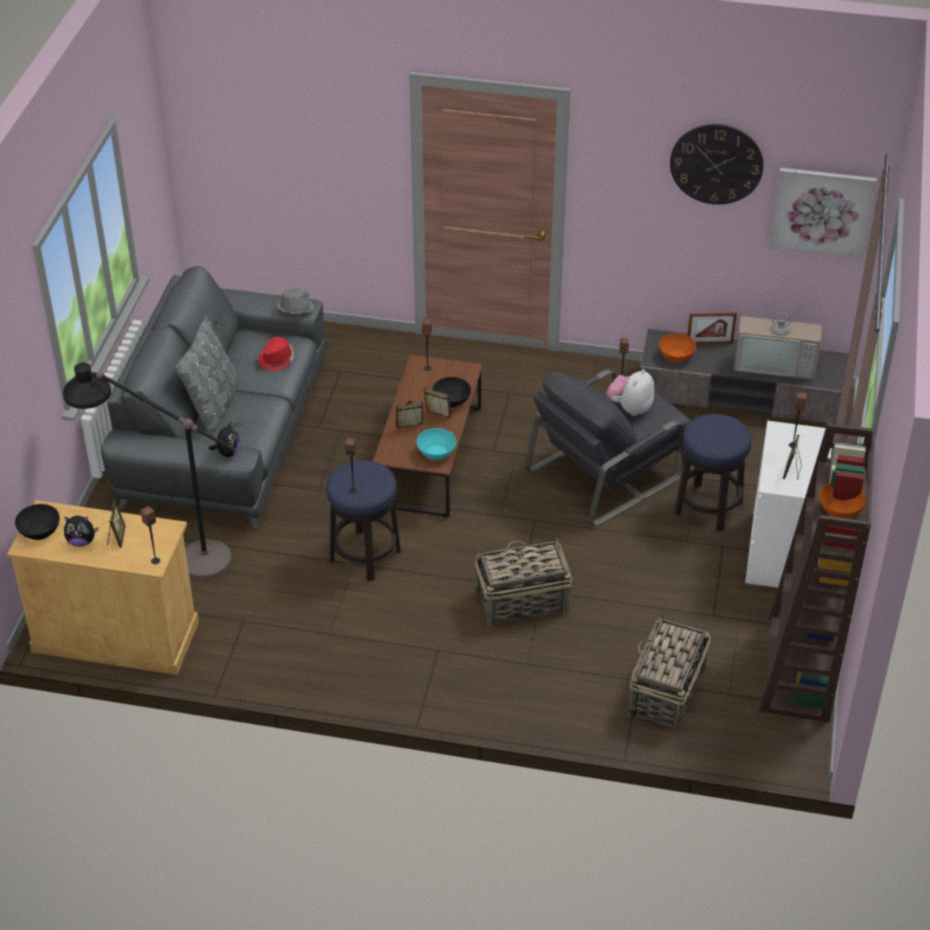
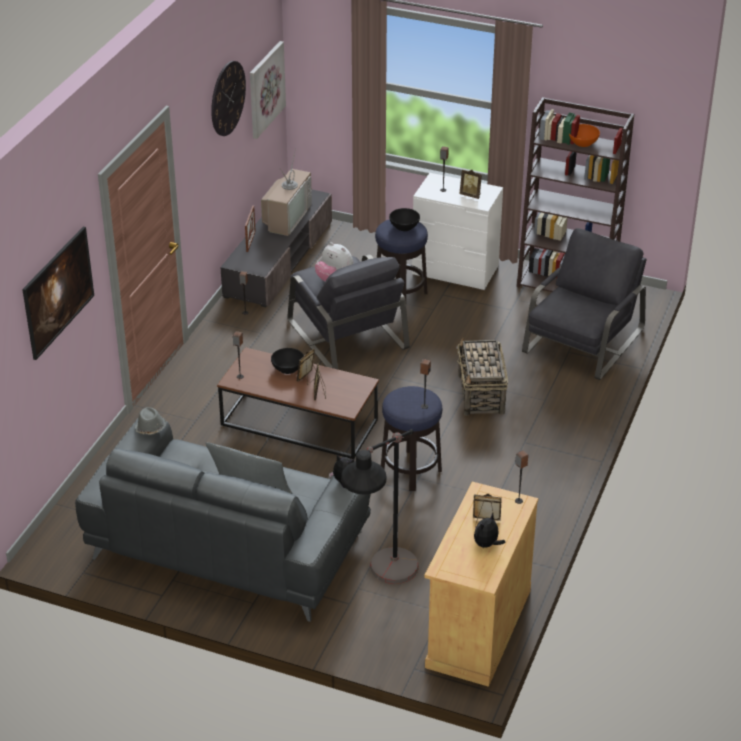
camera: 80 degrees left, 5 degrees down
(39, 531) = (468, 572): black bowl -> black bowl (404, 226)
(81, 541) = (487, 545): plush toy -> plush toy turned 150 degrees counterclockwise
(277, 359) = (201, 457): red hat -> none
(310, 151) = (60, 309): none -> picture
(436, 452) = (352, 383): turquoise bowl -> none
(666, 693) = (583, 341): basket -> grey armchair
(676, 356) = (260, 259): orange bowl -> none

